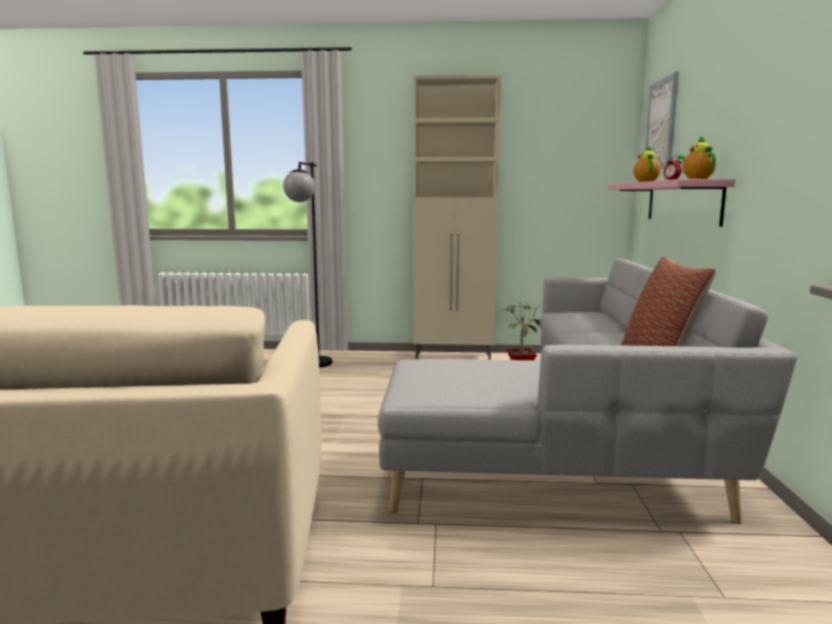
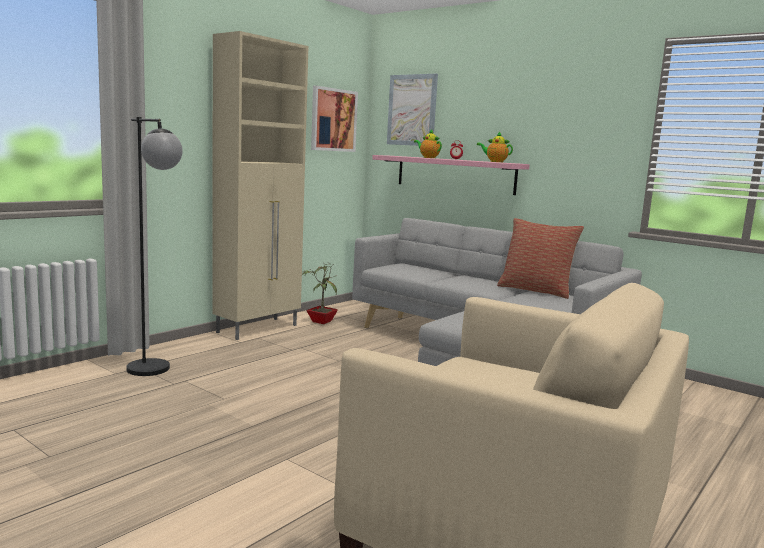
camera: 55 degrees left, 0 degrees up
(577, 149) = (333, 120): none -> picture

